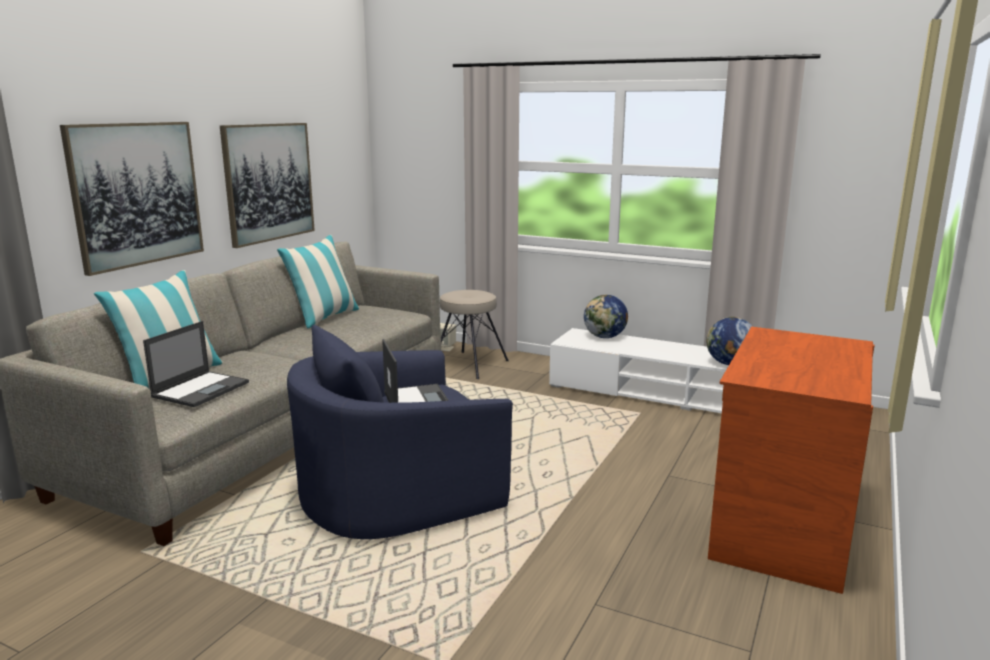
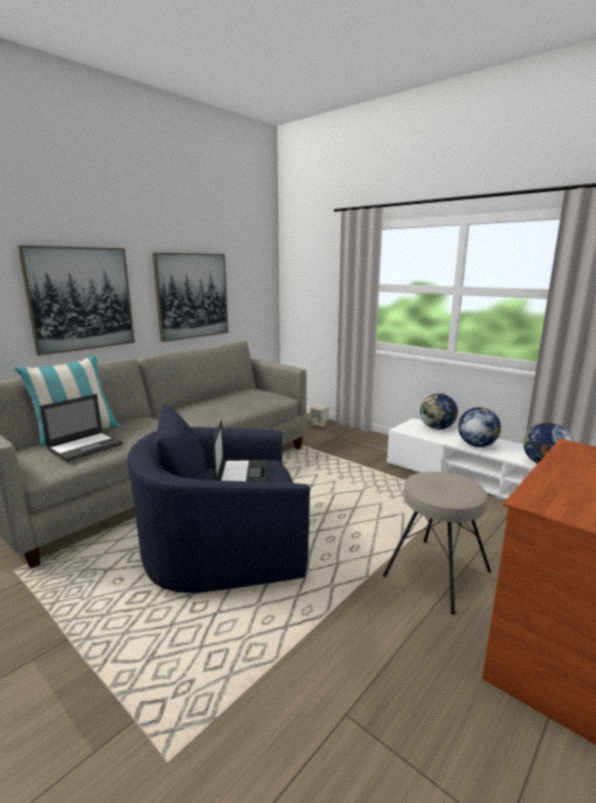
camera: 15 degrees right, 0 degrees up
(324, 318) = (217, 396): pillow -> none
(469, 364) = (331, 438): beige stool -> beige stool (436, 573)
(654, 351) = (476, 445): none -> globe

